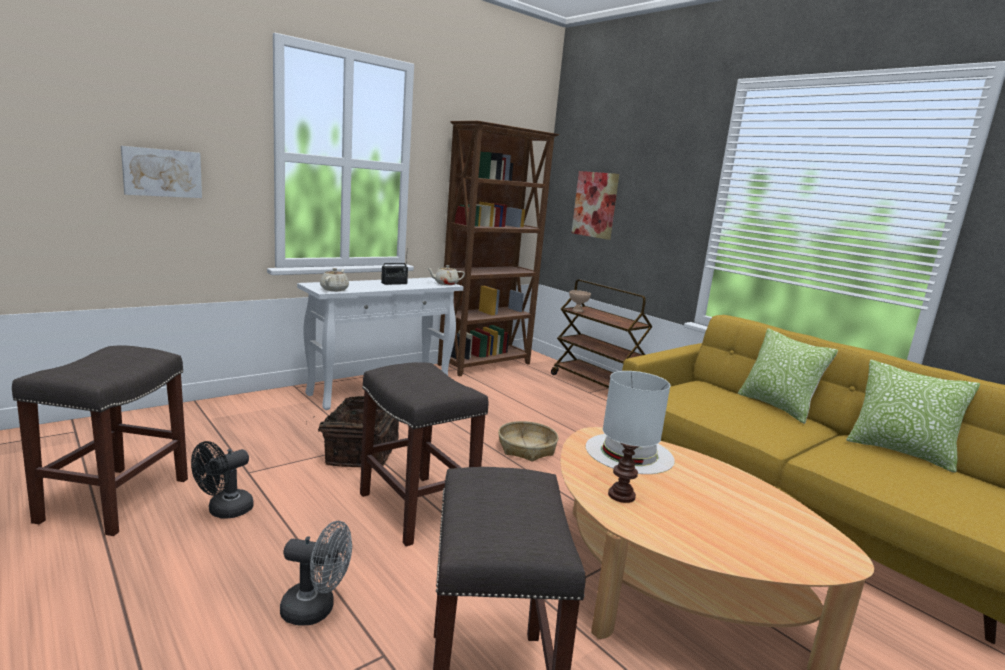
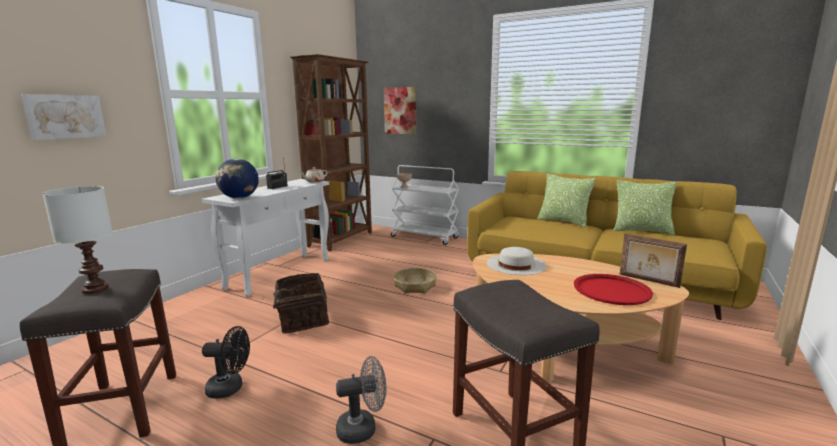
camera: 20 degrees left, 0 degrees up
(224, 511) = (230, 388): black fan -> black fan turned 105 degrees counterclockwise
(334, 289) = (239, 198): beige teapot -> globe
(418, 509) = (376, 343): grey stool -> none
(595, 385) = (425, 237): brown cart -> white cart
(622, 496) = (538, 288): white table lamp -> white table lamp (96, 289)
(735, 531) = (611, 290): none -> red tray
(817, 535) = (648, 281): none -> picture frame

